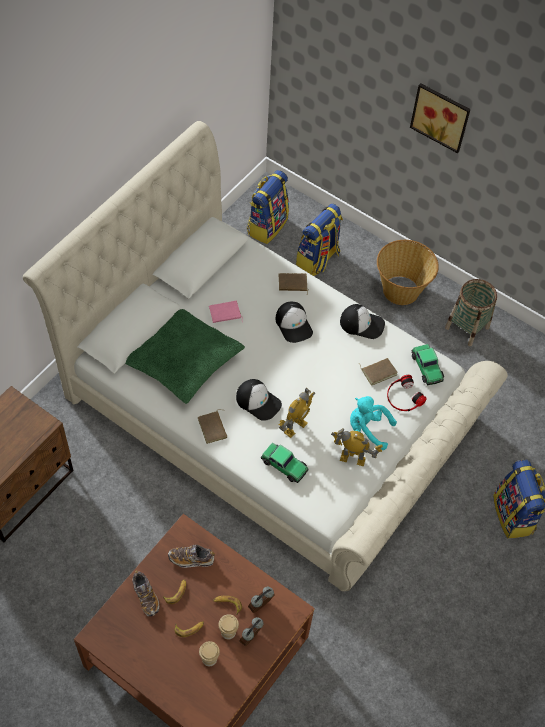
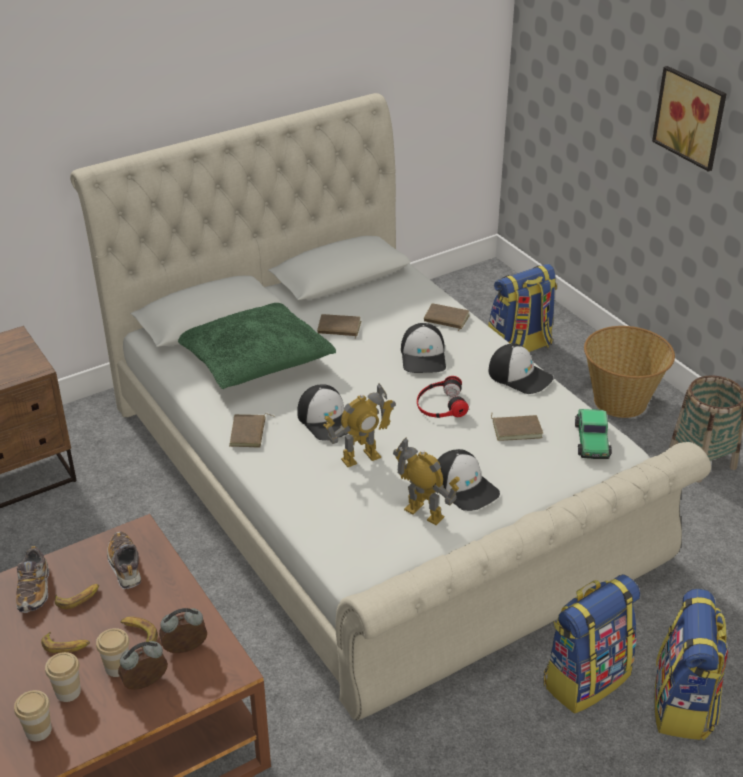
camera: 25 degrees right, 20 degrees down
(191, 559) = (125, 566): shoe -> shoe turned 45 degrees clockwise
(208, 690) = (38, 730): none -> cup
(225, 314) = (339, 328): pink book -> brown book
(267, 225) = (469, 304): backpack -> backpack (585, 678)
(284, 465) = (320, 494): toy car -> none
(367, 430) = (464, 487): turquoise plush toy -> cap
(403, 397) = (539, 464): headphones -> headphones (440, 404)

